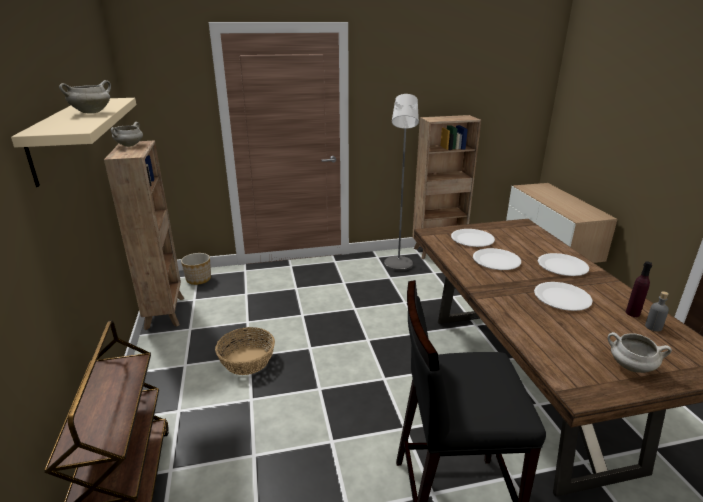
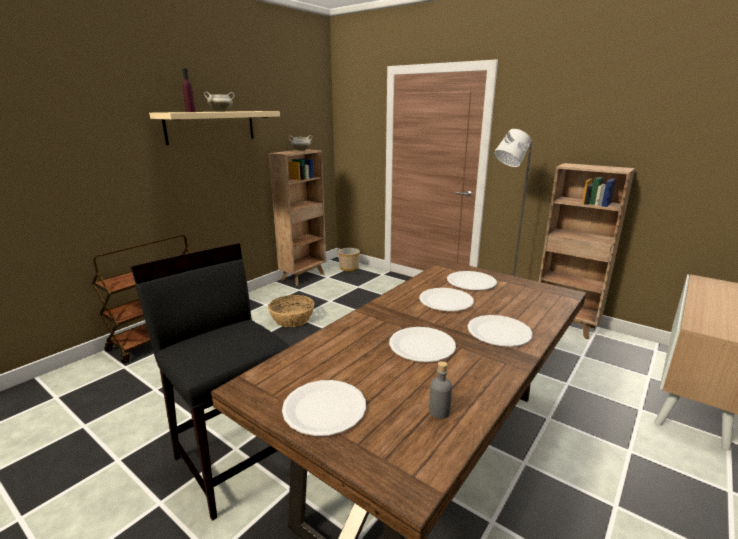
camera: 50 degrees right, 5 degrees down
(630, 367) = (324, 408): white cooking pot -> white plate
(632, 313) = (453, 392): purple bottle -> purple bottle (190, 112)

